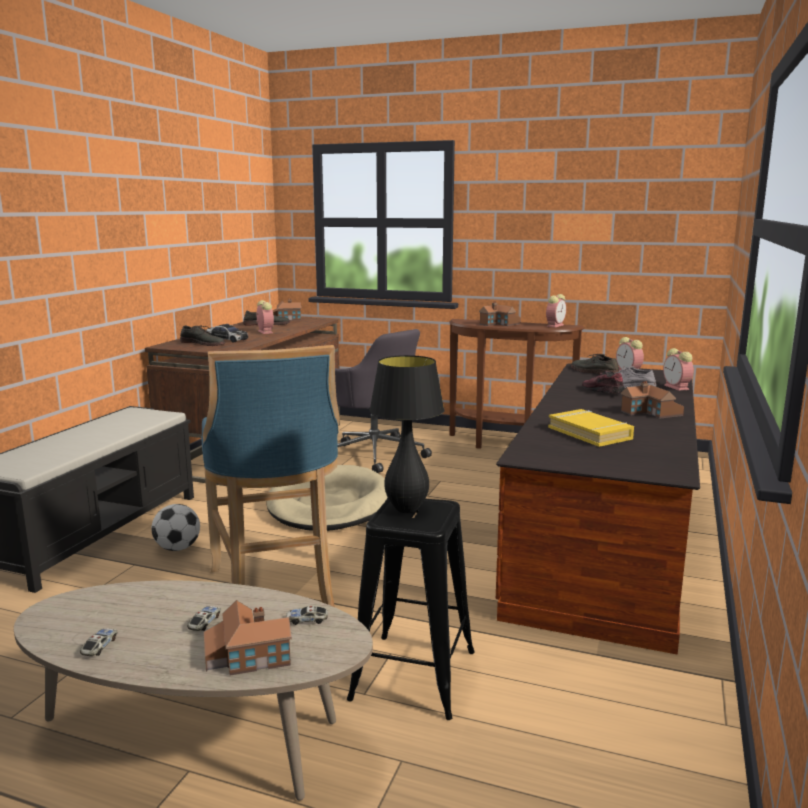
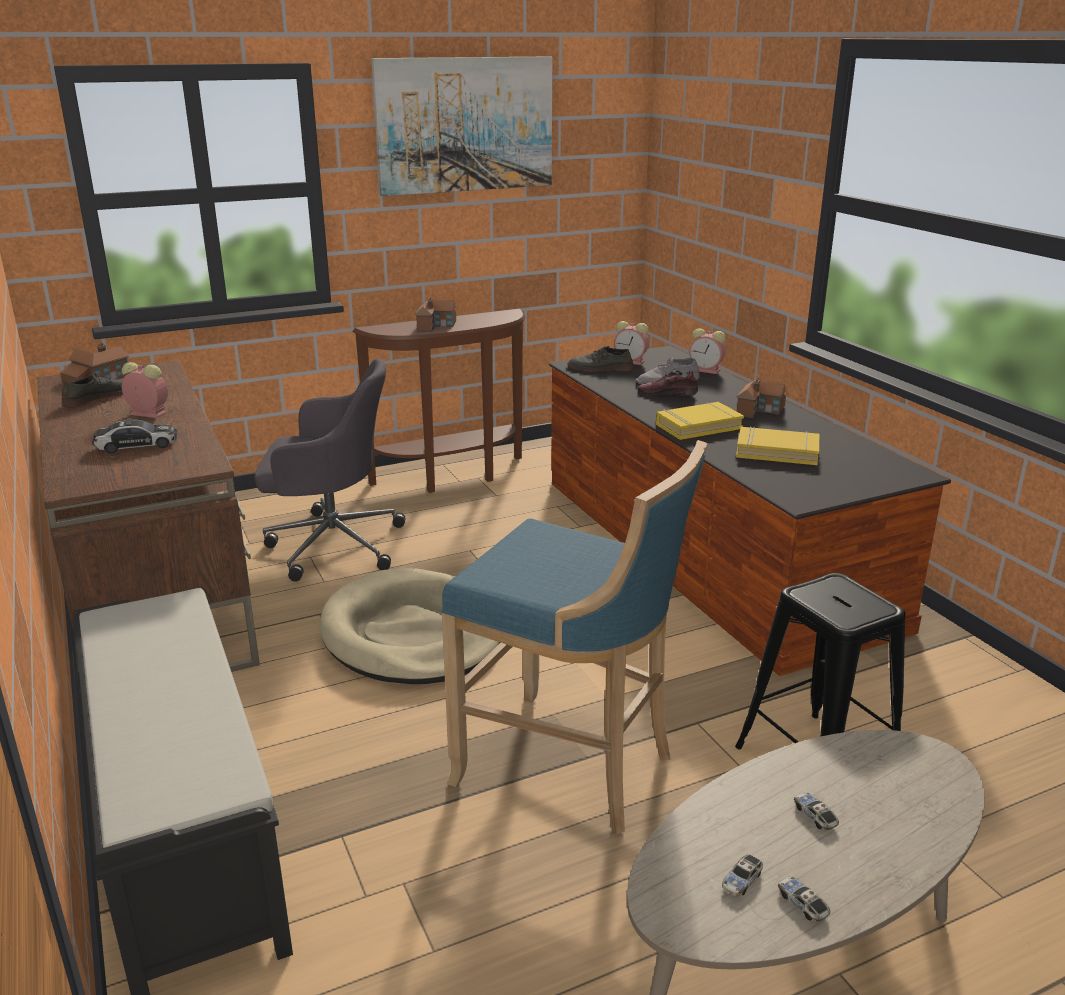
camera: 45 degrees left, 10 degrees up
(177, 548) = (350, 784): football -> none
(203, 343) = (121, 464): grey shoe -> none
(246, 656) = (908, 817): toy house -> none
(307, 620) = (869, 756): toy car -> toy car (742, 881)
(407, 509) = (831, 600): black table lamp -> none
(555, 325) = (497, 315): alarm clock -> none
(562, 183) = (465, 125): none -> picture
(572, 409) = (698, 426): none -> yellow book

